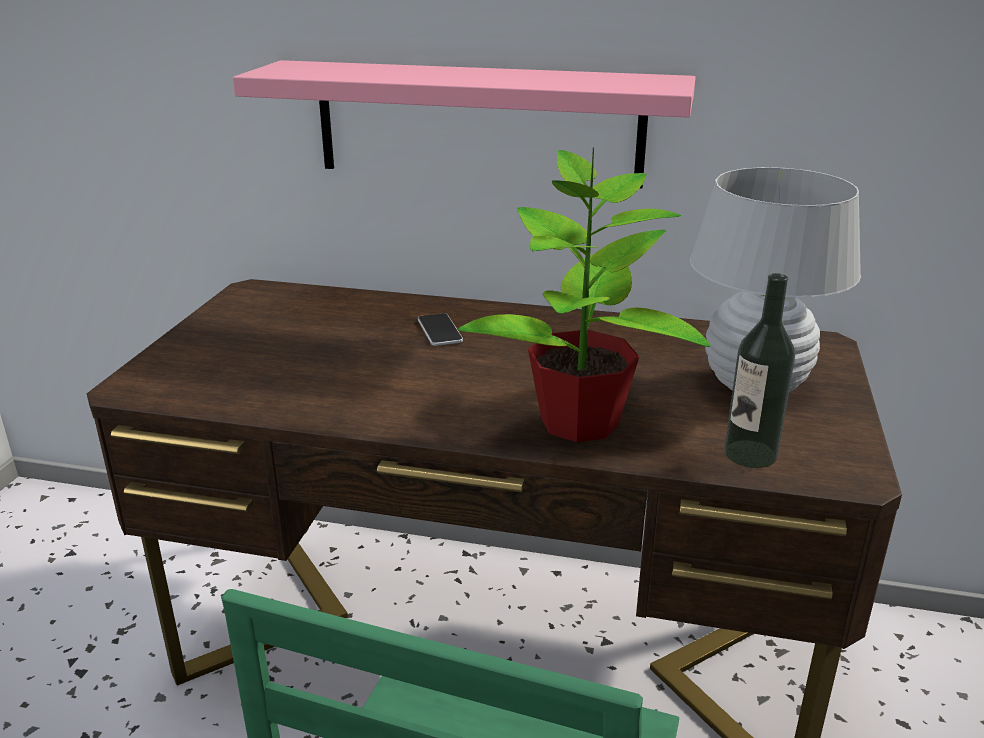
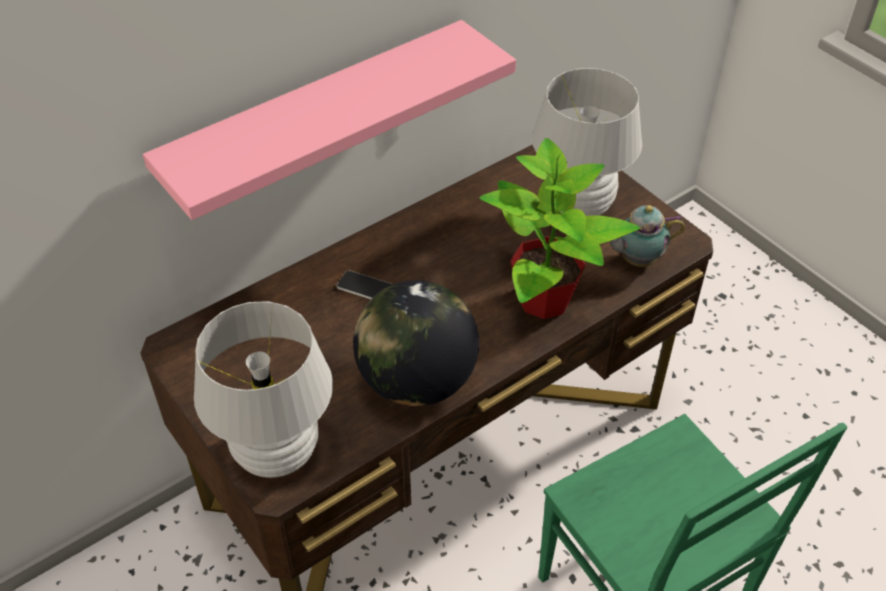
camera: 50 degrees left, 20 degrees up
(172, 373) = (276, 453): none -> white table lamp
(350, 401) = (417, 381): none -> globe
(750, 454) = (636, 260): bottle -> teapot

